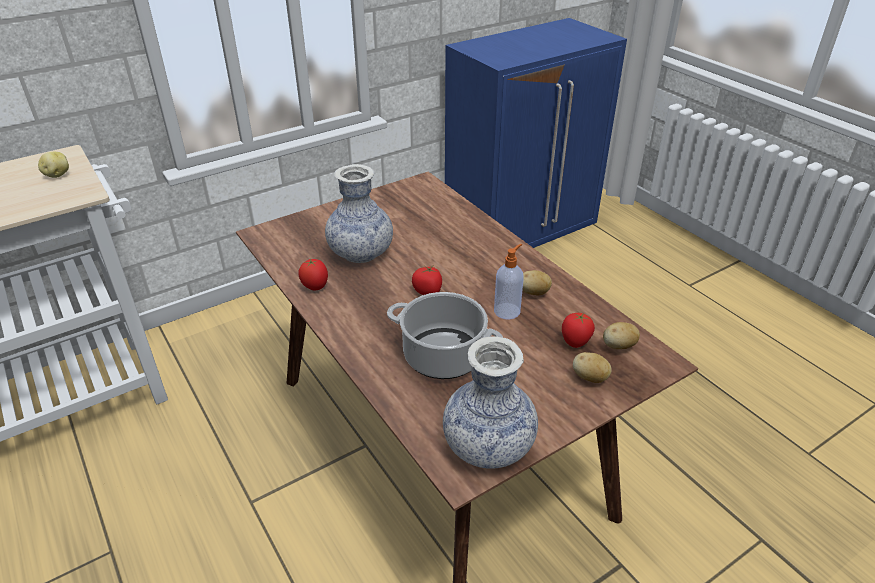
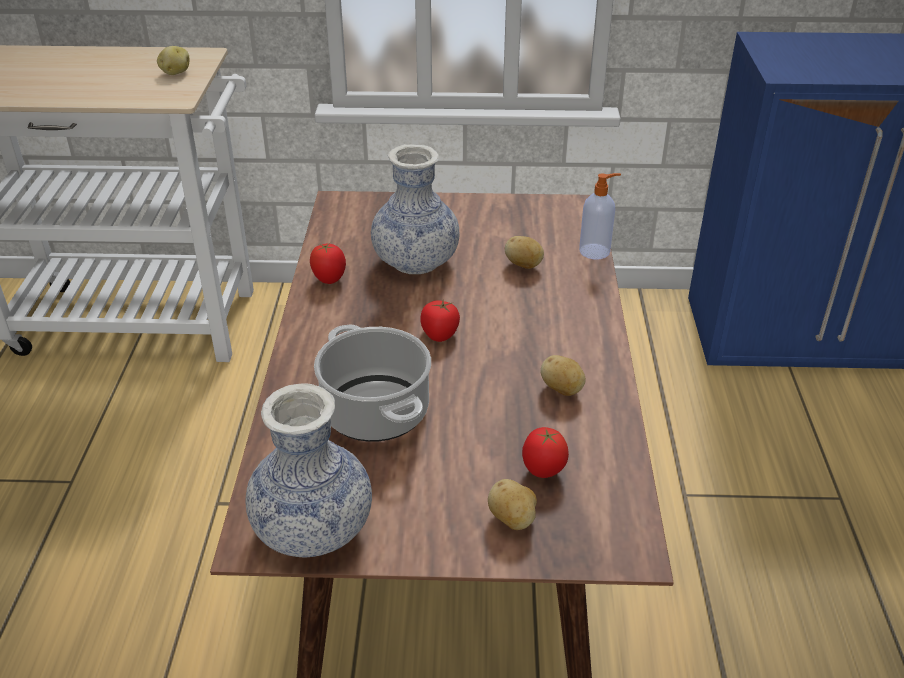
camera: 35 degrees right, 0 degrees up
(507, 310) = (505, 396): soap dispenser -> soap dispenser (595, 251)
(618, 346) = (594, 502): potato -> potato (523, 265)

